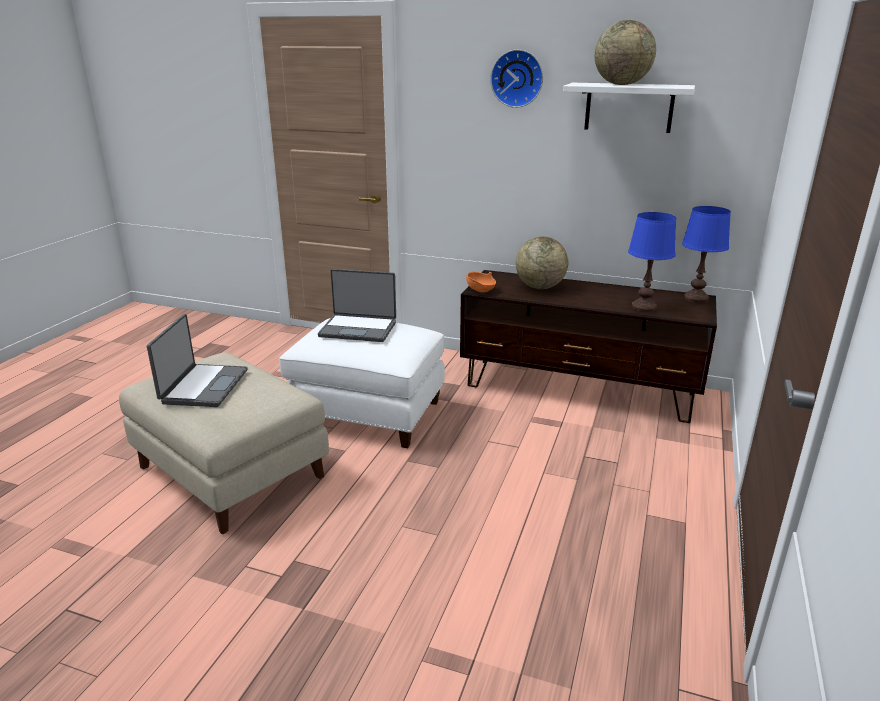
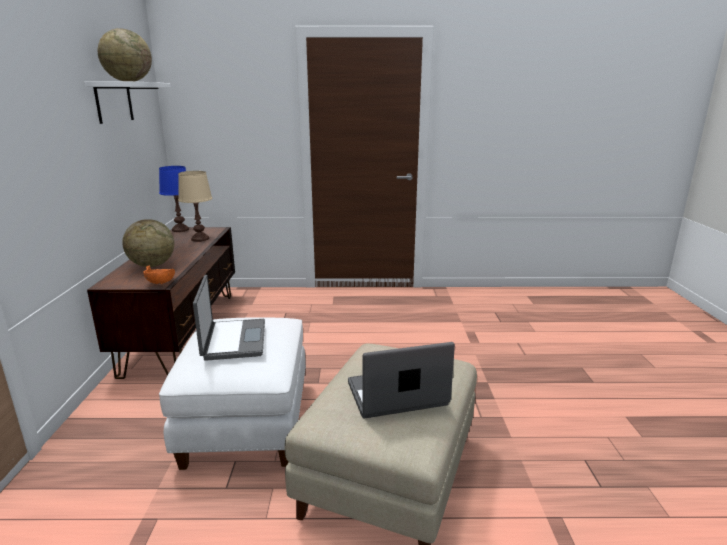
camera: 110 degrees left, 5 degrees down
(517, 78) = (52, 77): wall clock -> none
(644, 307) = (200, 239): blue table lamp -> beige table lamp

